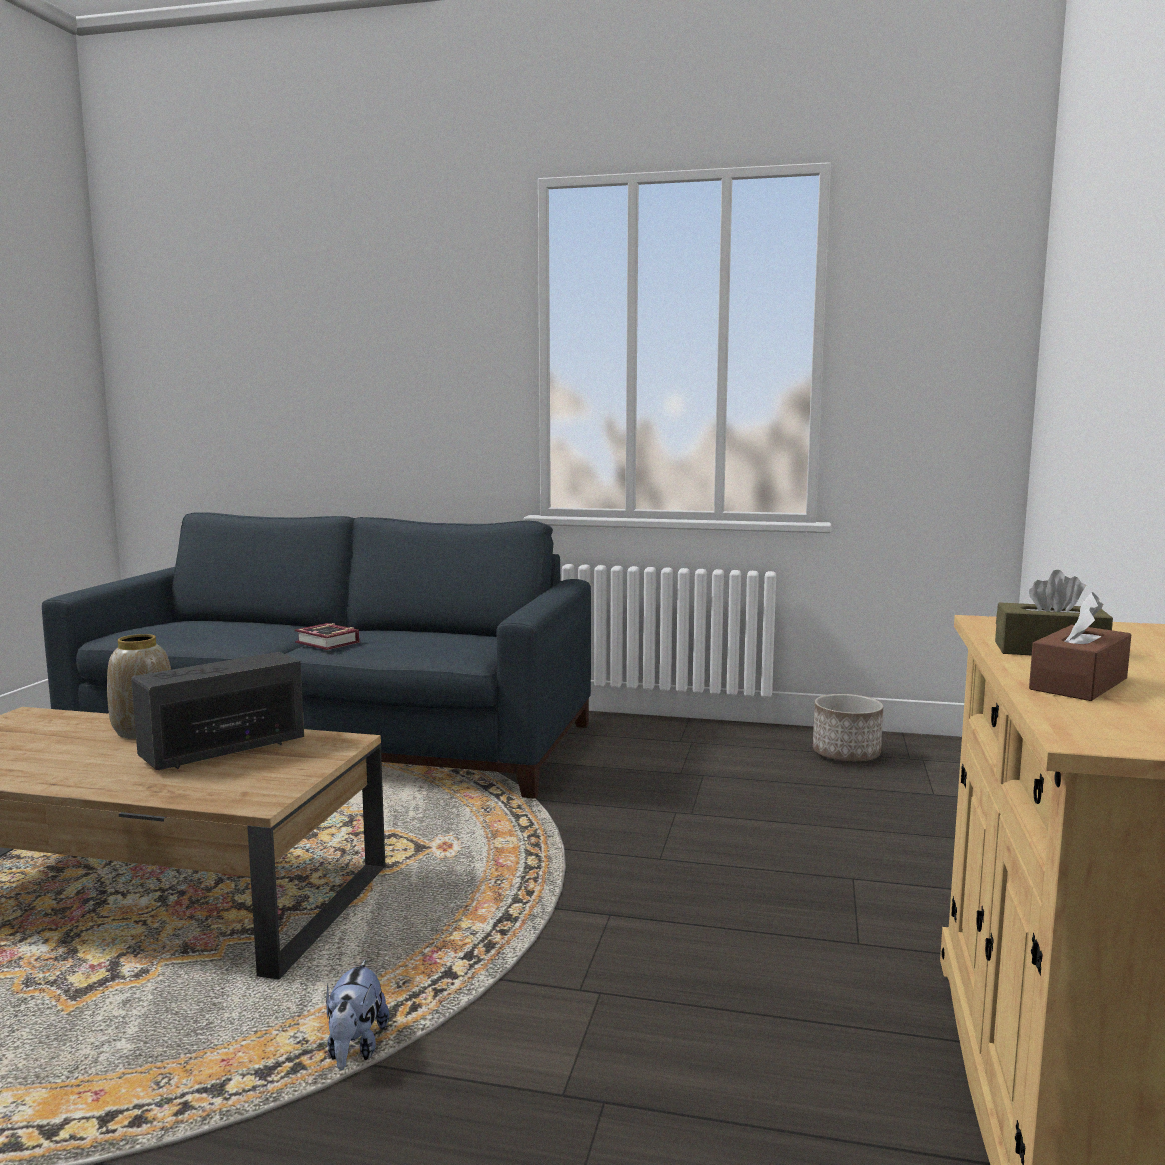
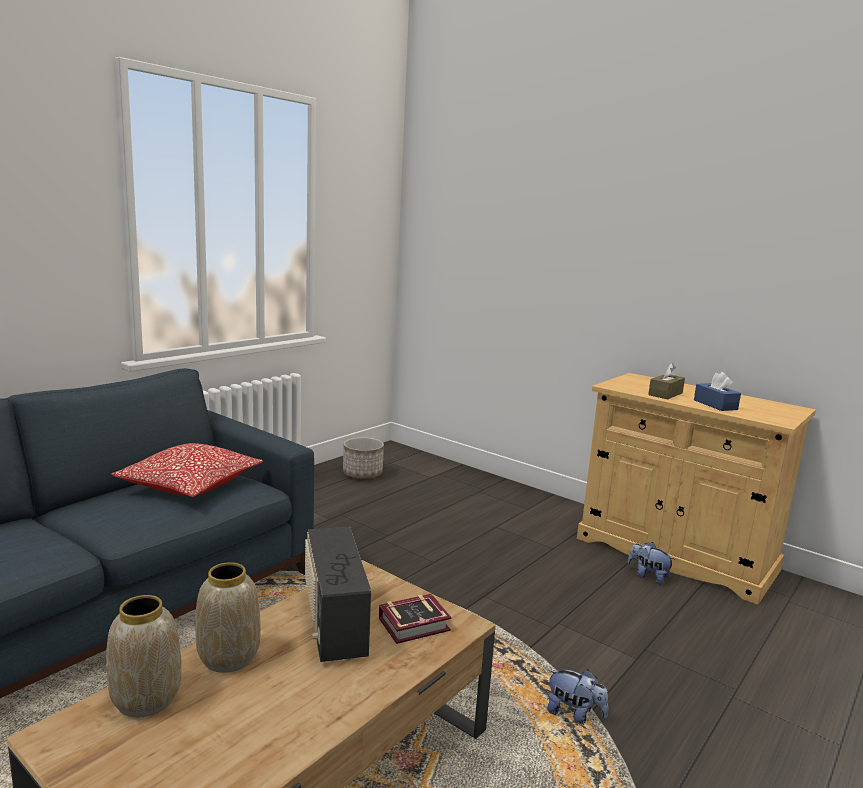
camera: 65 degrees left, 5 degrees up
(74, 723) = (145, 698): none -> vase
(327, 643) = (131, 525): book -> book (417, 625)
(444, 639) = (190, 485): none -> pillow
(908, 1072) = (648, 576): none -> plush toy
(1078, 684) = (715, 405): brown tissue box -> blue tissue box

